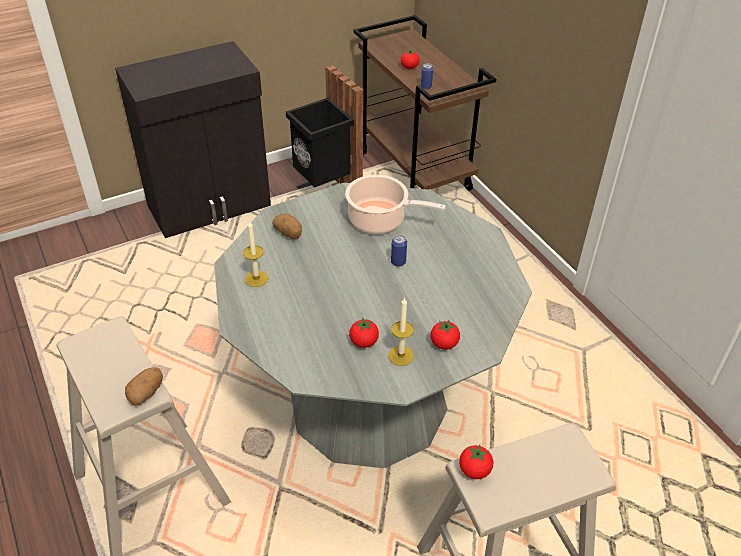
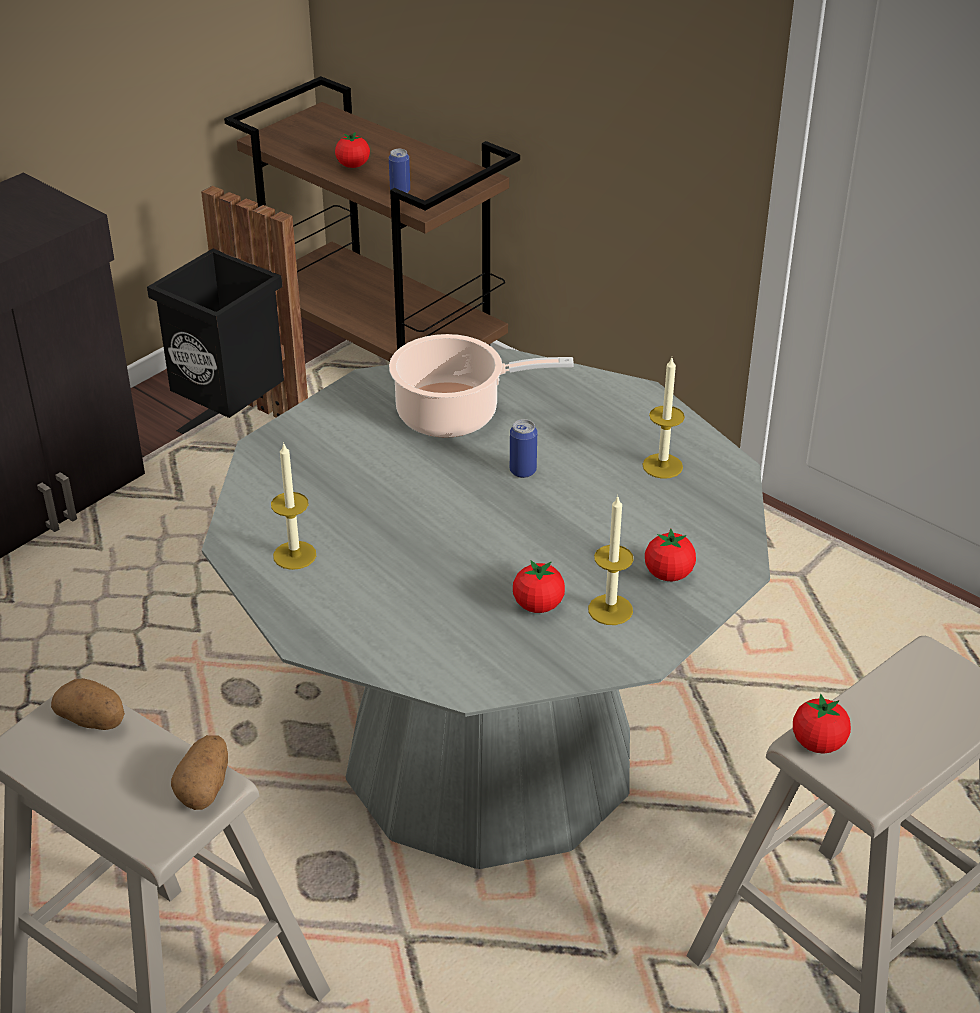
camera: 20 degrees left, 5 degrees down
(289, 233) = (309, 470): potato -> potato (93, 720)
(476, 279) = (662, 466): none -> candle

